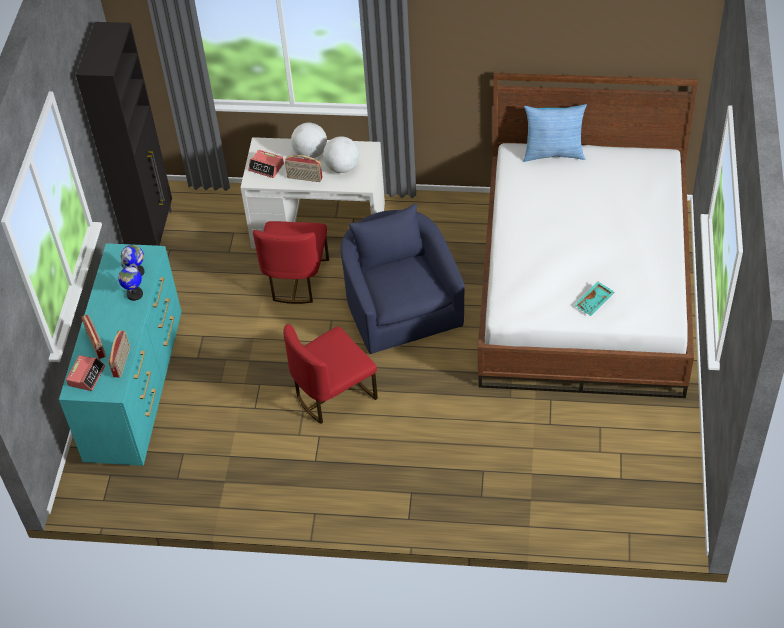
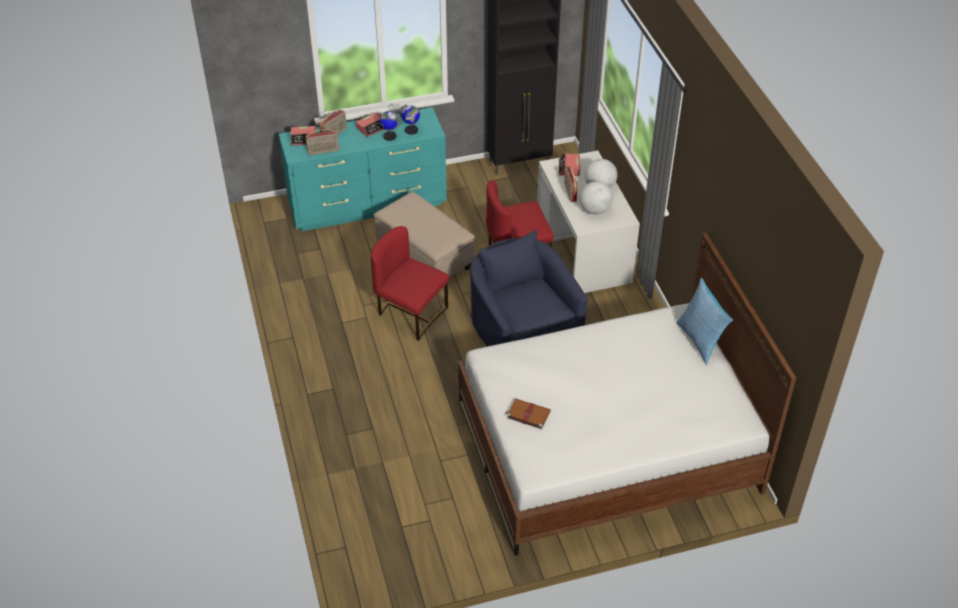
camera: 65 degrees right, 5 degrees down
(108, 306) = (371, 128): none -> alarm clock
(254, 358) = (425, 257): none -> beige ottoman
(400, 306) = (522, 327): blue armchair -> blue armchair turned 75 degrees counterclockwise
(594, 302) = (527, 414): turquoise tray -> brown book

